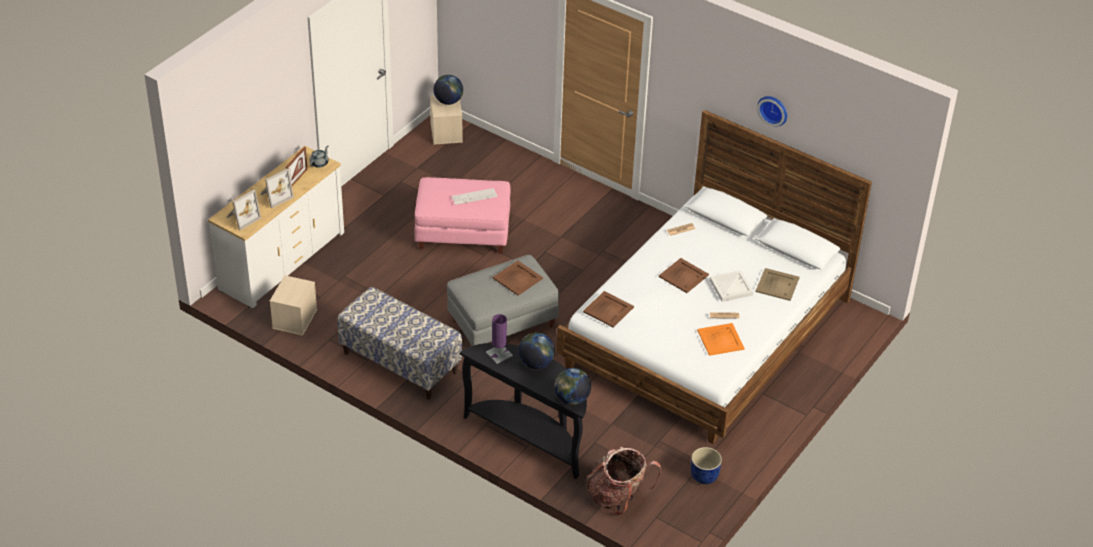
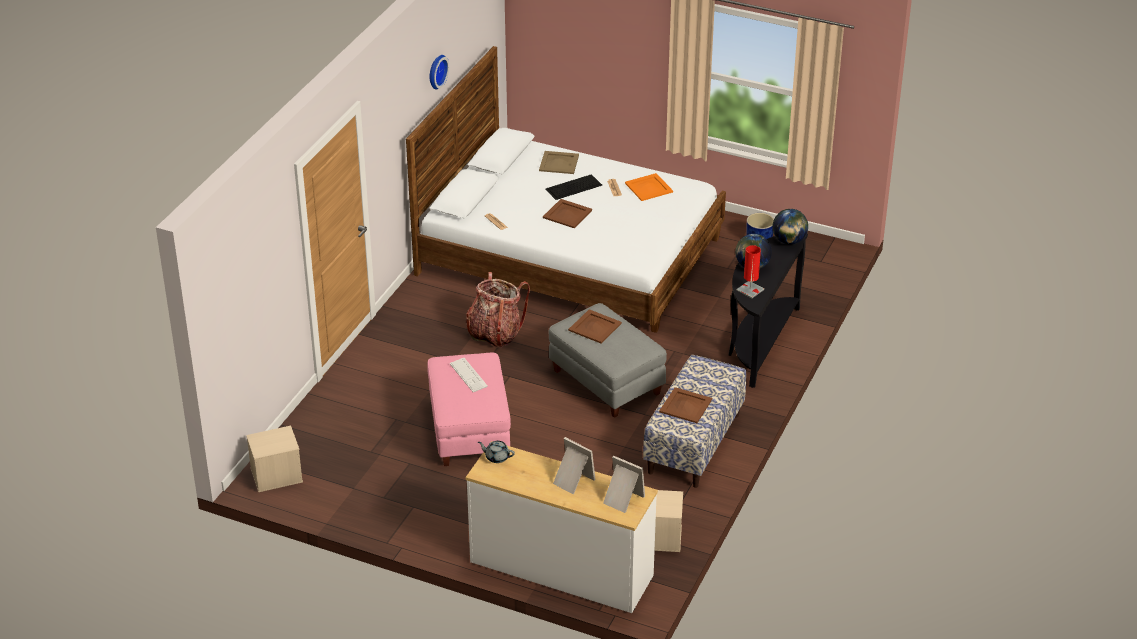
camera: 100 degrees left, 5 degrees down
(297, 179) = (533, 469): picture frame -> none
(448, 101) = (264, 440): globe -> none
(499, 354) = (750, 290): purple table lamp -> red table lamp
(608, 309) = (636, 251): brown tray -> brown tray (686, 406)
(618, 497) = (808, 284): backpack -> backpack (495, 333)
(730, 287) = (573, 187): white tray -> keyboard

